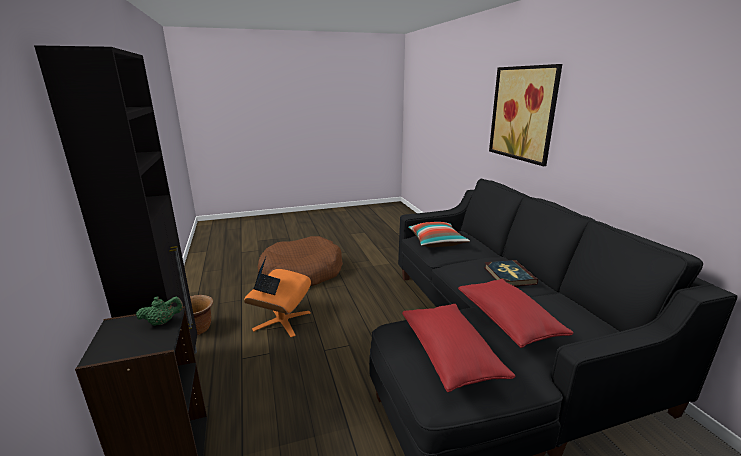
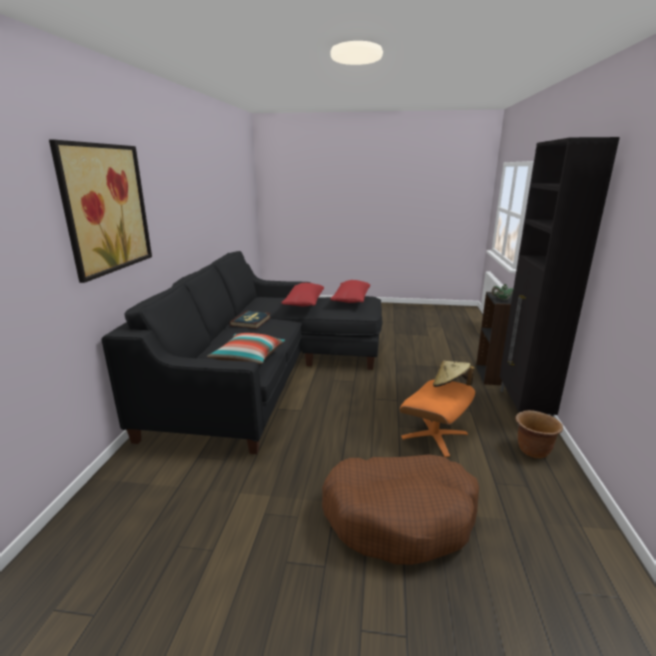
camera: 155 degrees left, 0 degrees up
(267, 287) = (450, 386): laptop -> beige hat

